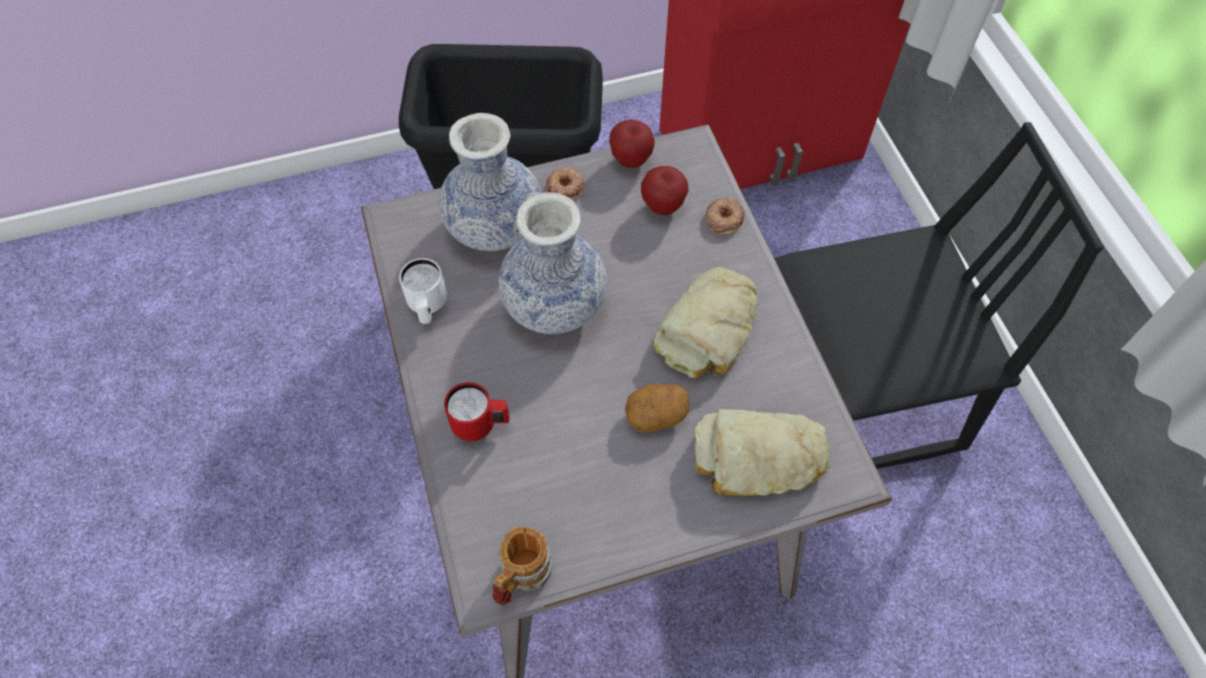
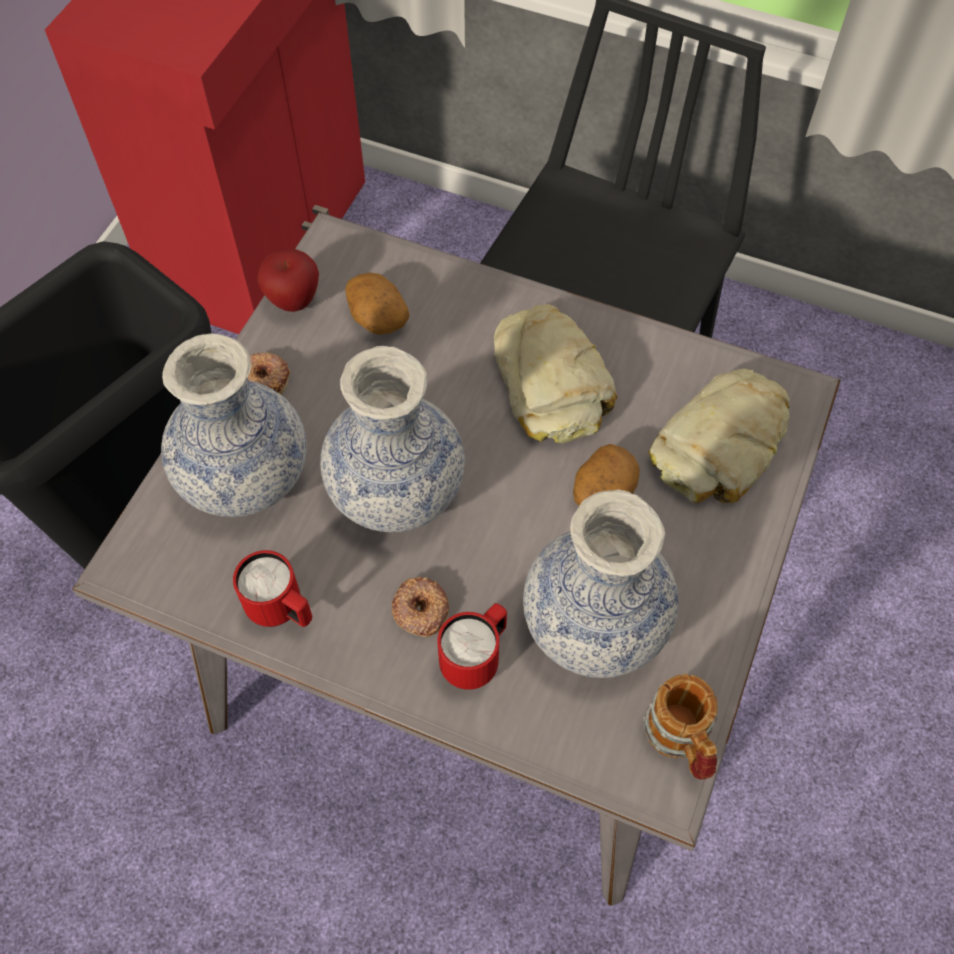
camera: 50 degrees left, 0 degrees up
(428, 307) = (281, 610): white mug -> red mug
(559, 473) = (594, 623): none -> vase
(663, 206) = (377, 316): apple -> potato
(723, 218) = (442, 280): donut -> donut (420, 610)

